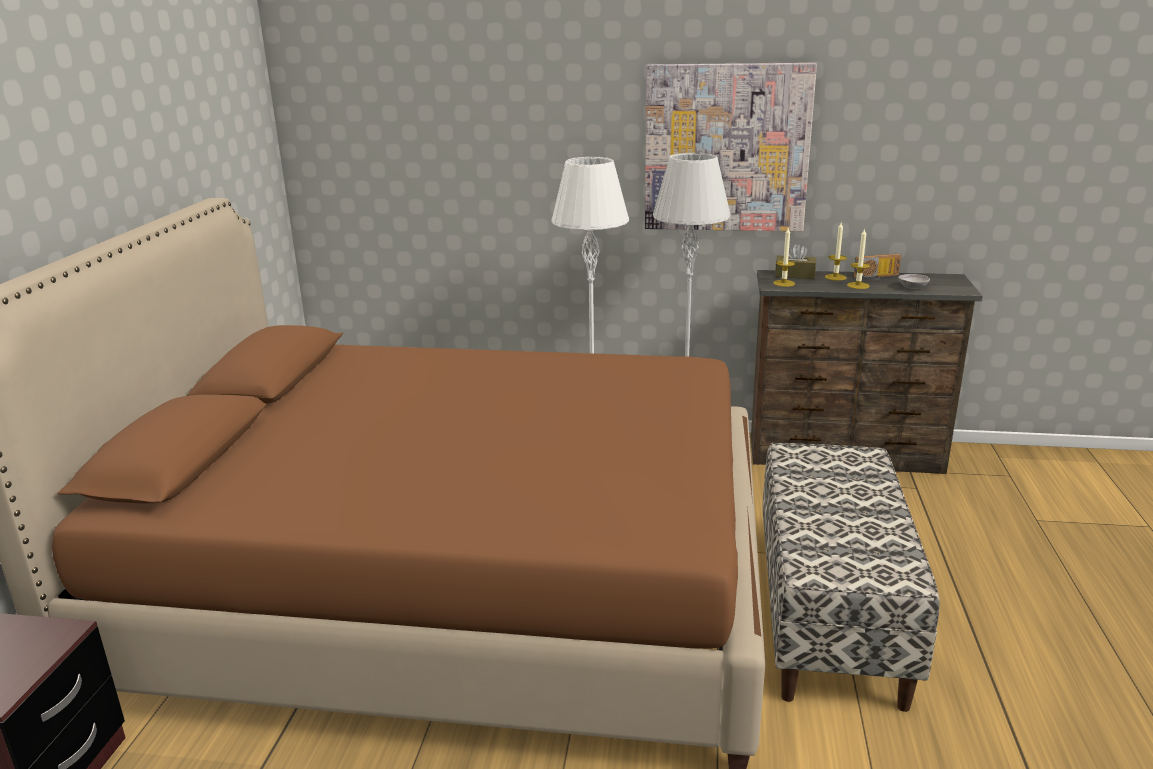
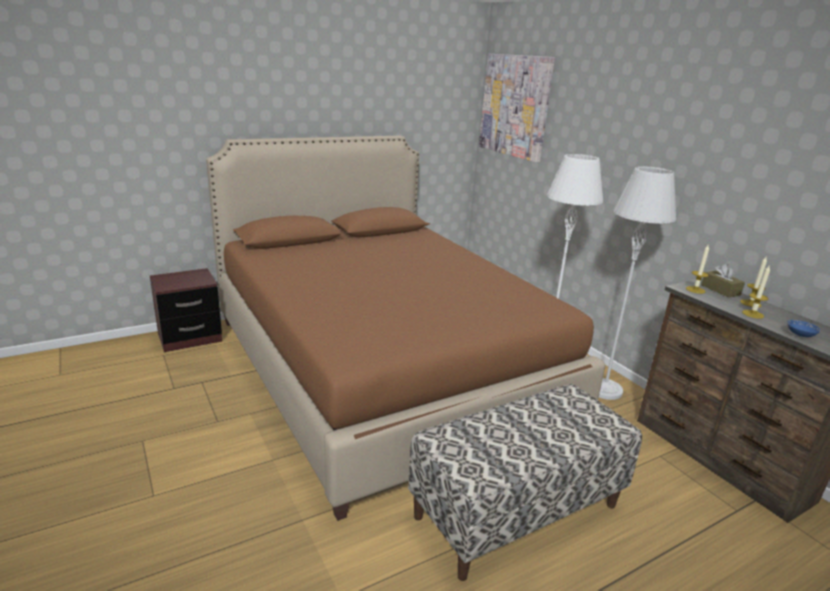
camera: 50 degrees right, 0 degrees up
(726, 148) = (706, 174): picture -> picture (515, 106)
(876, 277) = (788, 317): radio -> none
(912, 288) = (800, 334): grey bowl -> blue bowl

